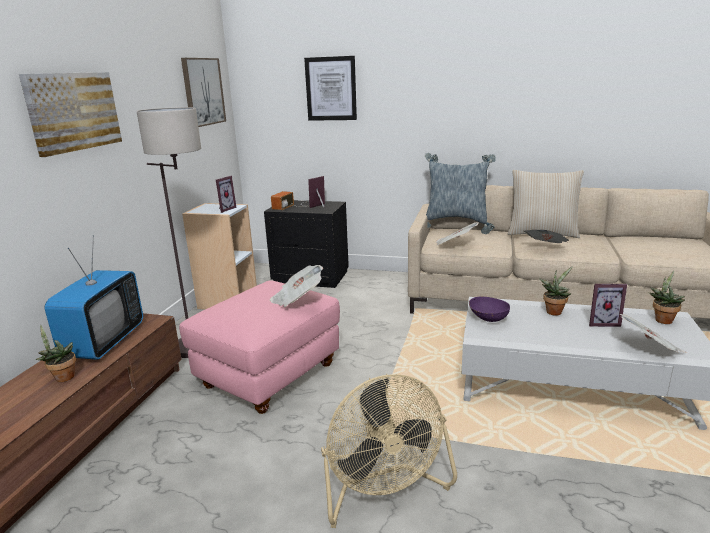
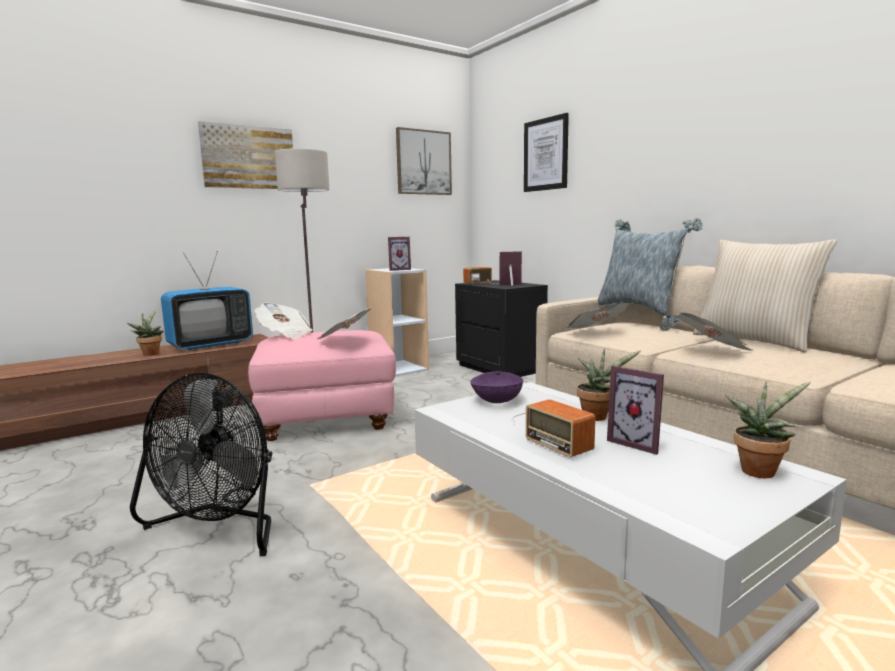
camera: 40 degrees right, 10 degrees down
(378, 490) = (220, 524): beige fan -> black fan
(558, 330) = (551, 431): none -> radio
(649, 349) = (634, 486): newspaper -> newspaper (285, 335)

